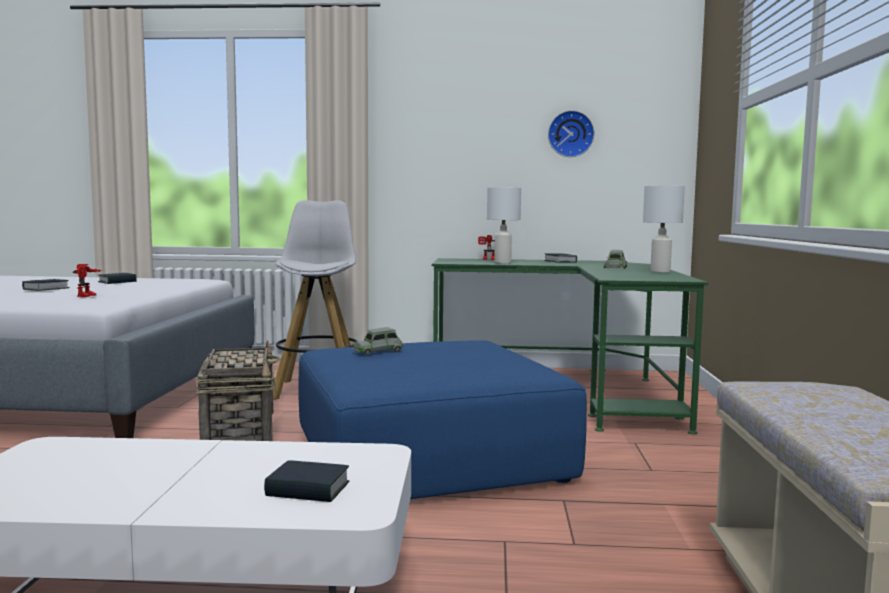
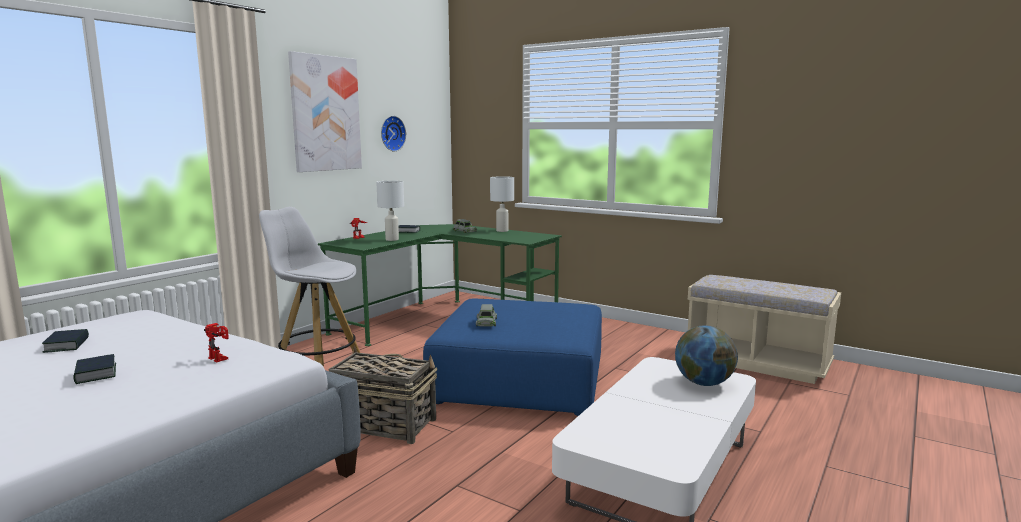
camera: 60 degrees left, 5 degrees up
(308, 490) = (703, 383): book -> globe
(464, 110) = (325, 113): none -> picture

